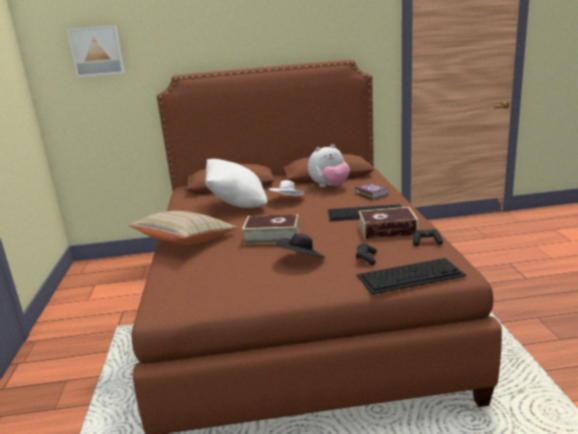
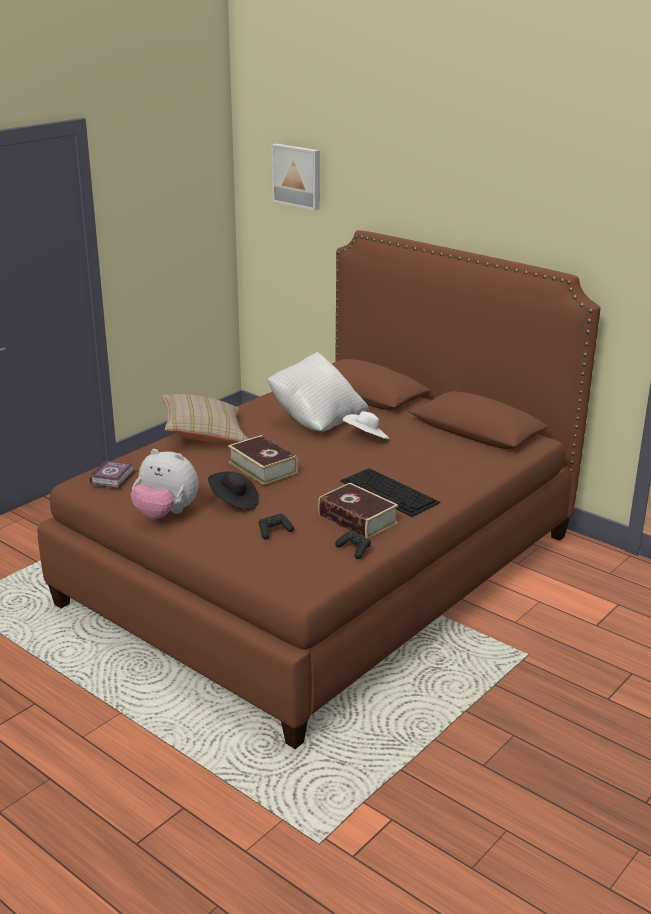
camera: 45 degrees right, 5 degrees up
(330, 186) = (441, 444): plush toy -> plush toy (165, 514)
(371, 194) = (452, 475): book -> book (113, 478)
(411, 275) = (265, 565): keyboard -> none

